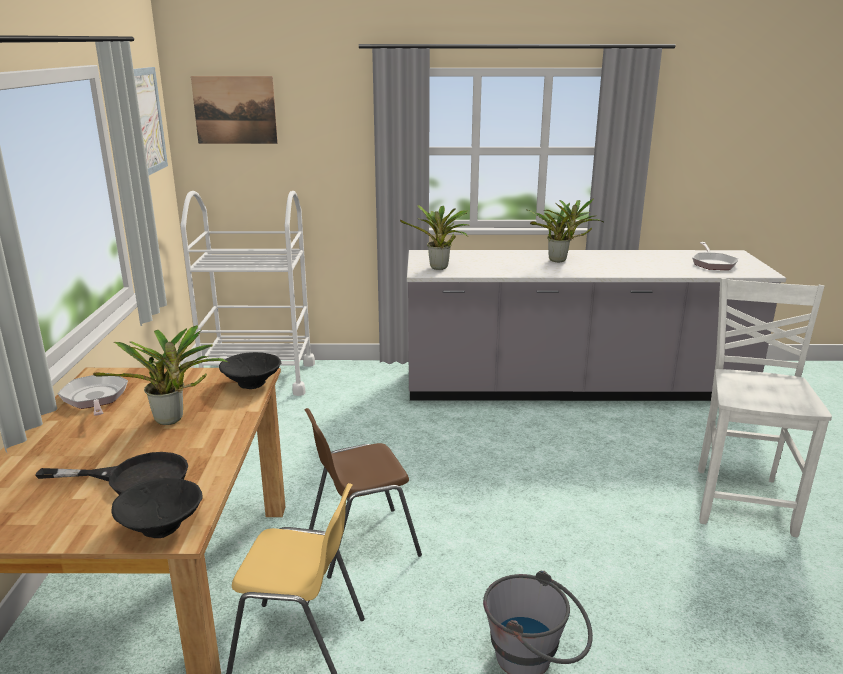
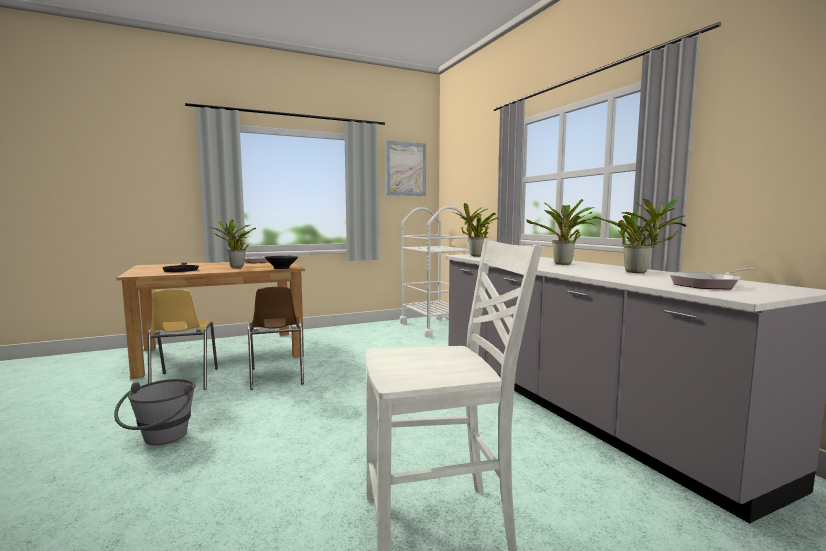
camera: 65 degrees right, 15 degrees down
(162, 526) = (140, 274): black bowl -> none
(235, 110) = (457, 164): picture -> none
(361, 542) = (277, 377): brown chair -> brown chair turned 150 degrees counterclockwise
(636, 258) = (639, 272): none -> potted plant

